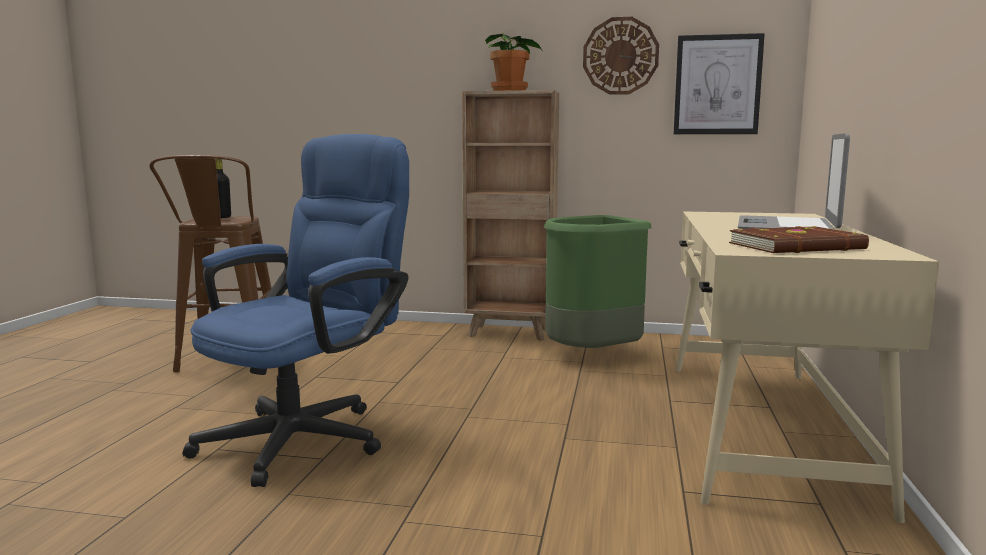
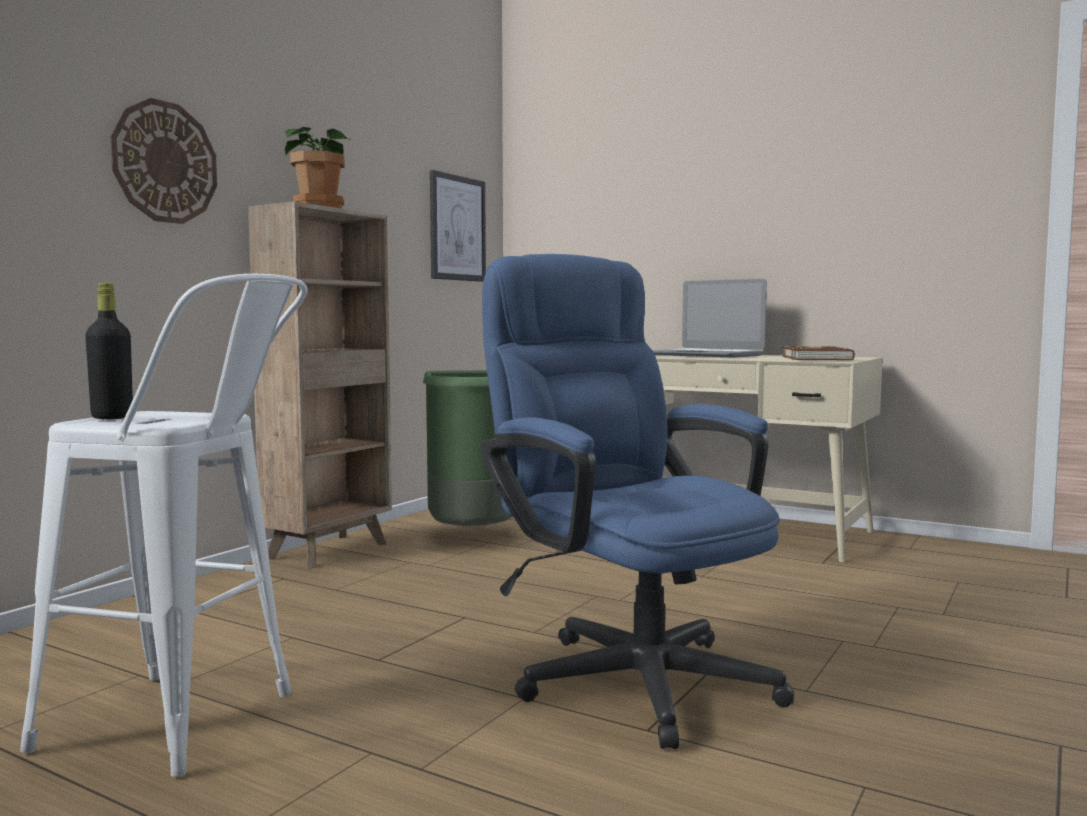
camera: 70 degrees left, 5 degrees down
(226, 363) = (188, 725): brown stool -> white stool
(620, 56) = (388, 182): wall clock -> wall clock (165, 162)

